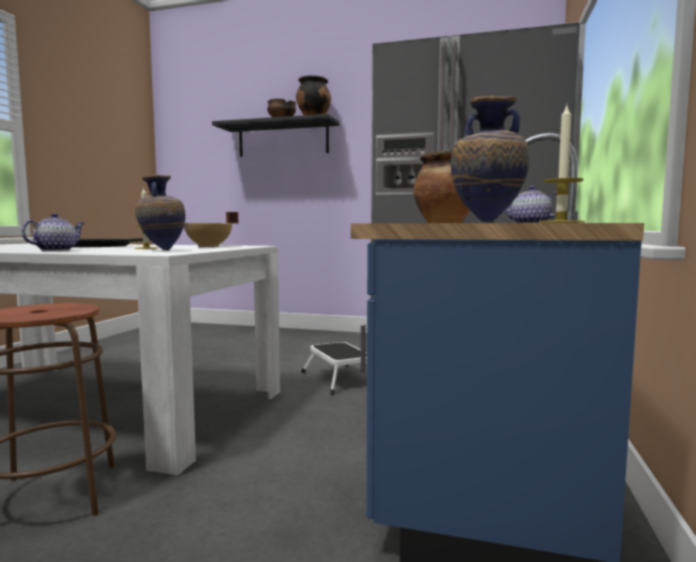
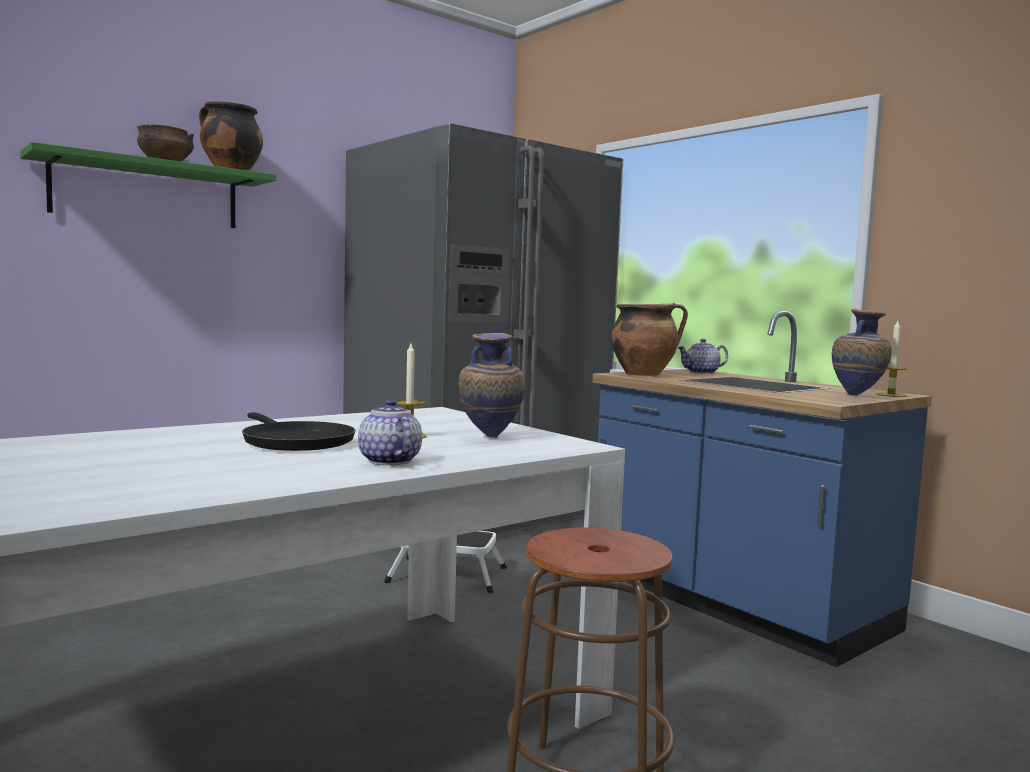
camera: 55 degrees left, 0 degrees up
(209, 247) = (430, 421): beige cooking pot -> none
(283, 140) = (147, 194): black shelf -> green shelf

